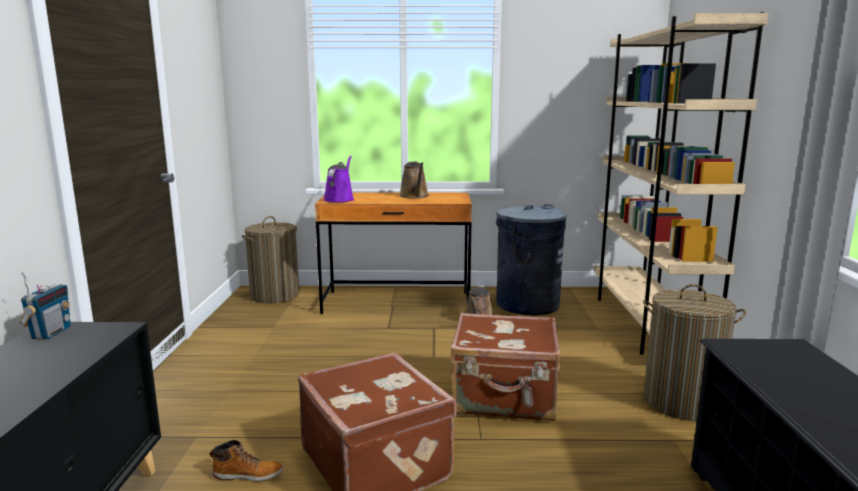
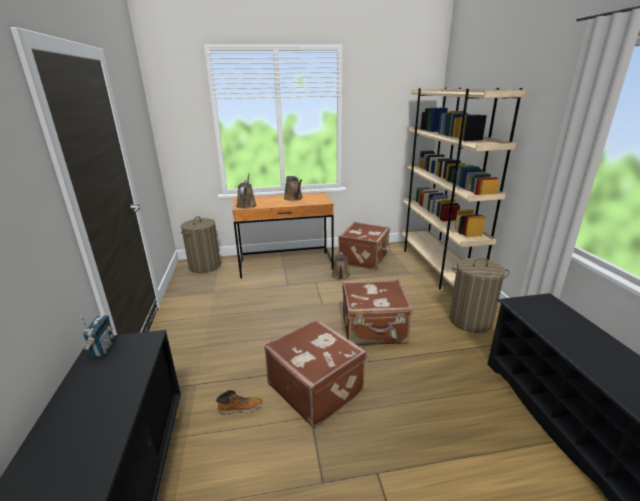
camera: 10 degrees left, 10 degrees up
(339, 199) = (246, 205): purple watering can -> brown watering can
(526, 304) = (364, 259): grey trash can -> brown suitcase

